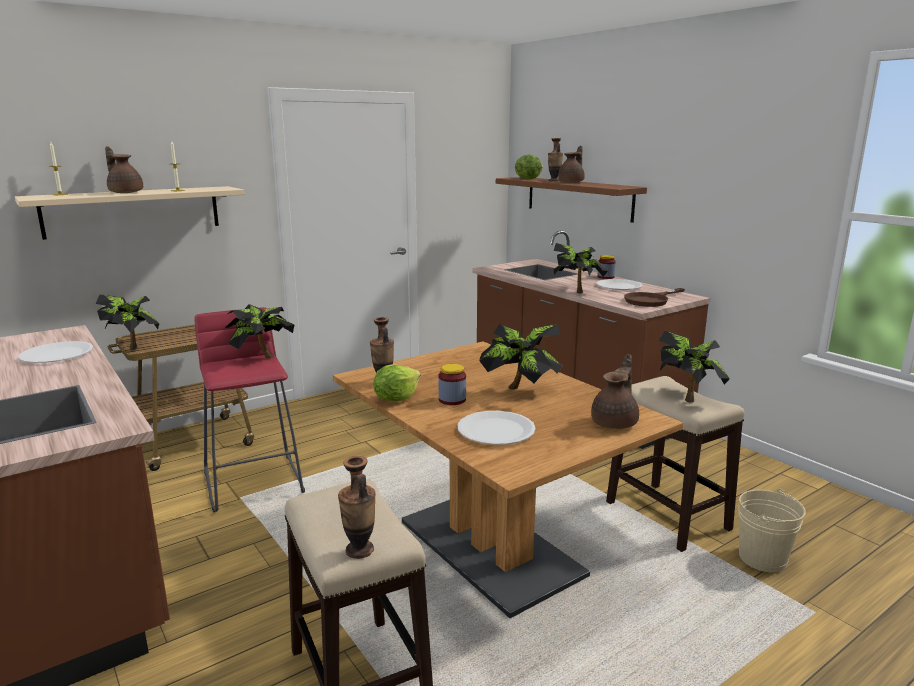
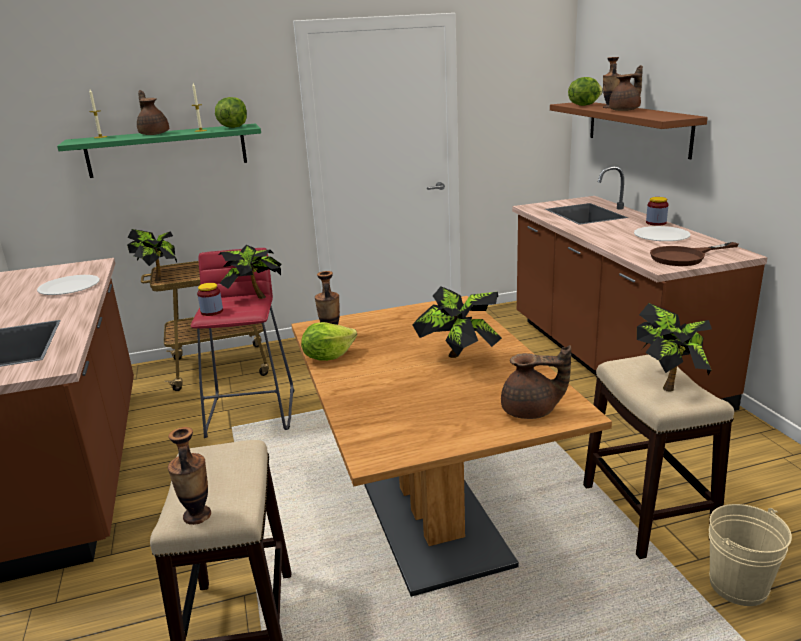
camera: 20 degrees right, 5 degrees up
(133, 211) = (167, 150): beige shelf -> green shelf
(210, 188) = (233, 127): none -> lettuce
(452, 400) = (380, 364): jar -> jar (212, 311)
(496, 430) = (396, 405): white plate -> none
(577, 291) = (605, 240): potted plant -> none
(615, 422) = (531, 411): brown teapot -> brown teapot turned 45 degrees clockwise

